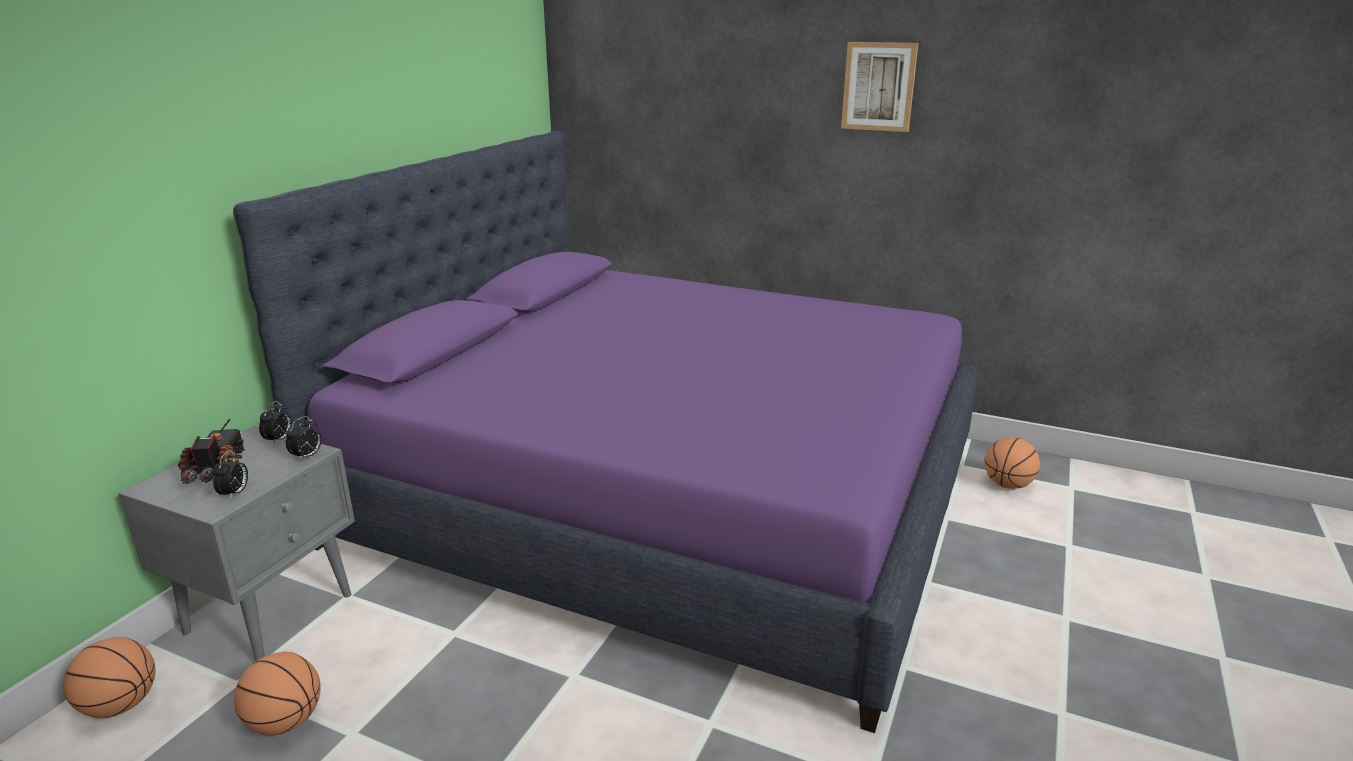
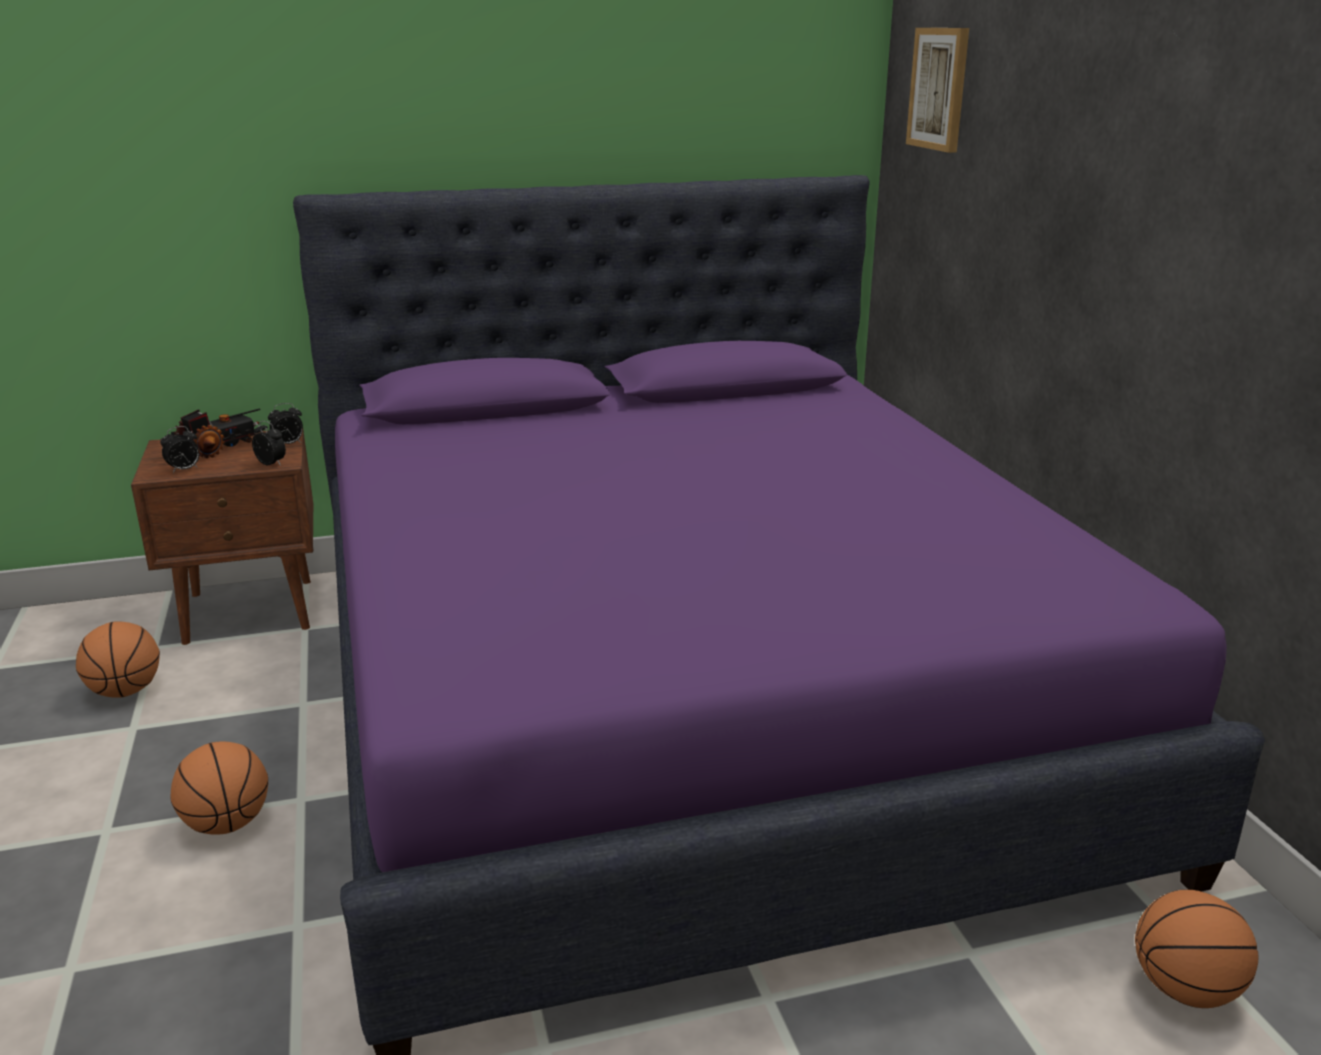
camera: 50 degrees right, 0 degrees up
(120, 705) = (96, 621): basketball -> basketball (227, 824)
(272, 612) = (251, 611): grey nightstand -> brown nightstand
(307, 456) = (272, 464): alarm clock -> alarm clock turned 135 degrees counterclockwise
(879, 86) = (1222, 136): picture -> picture (939, 89)

